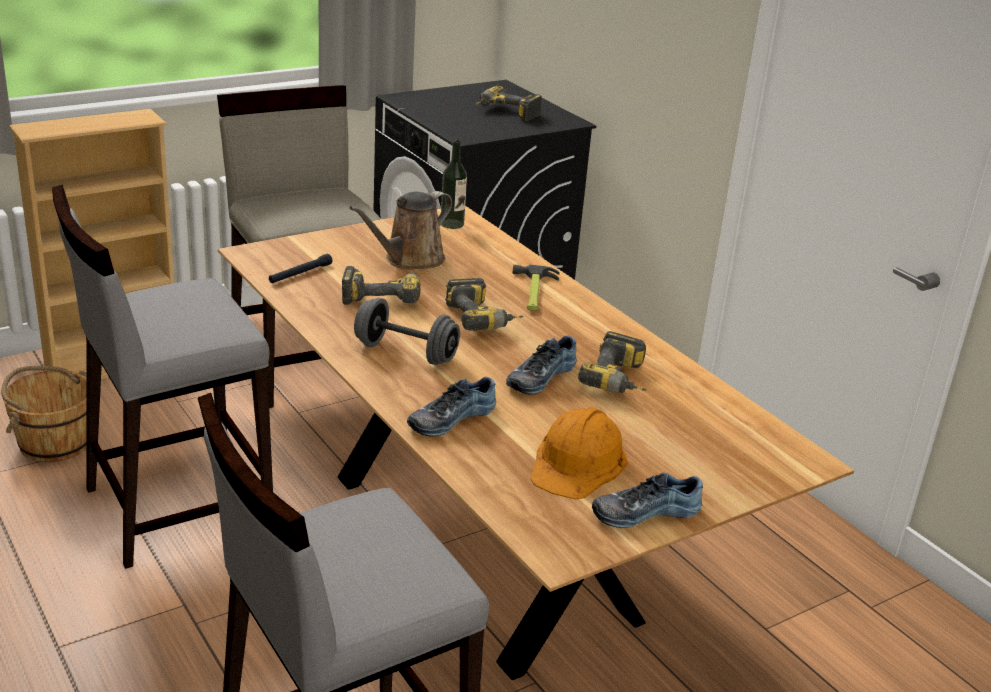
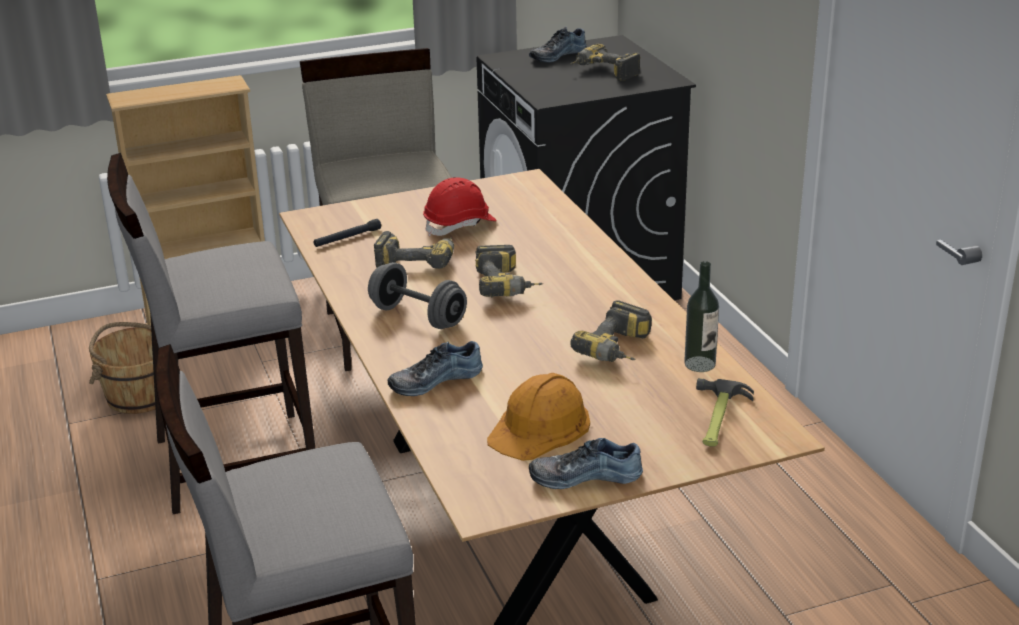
camera: 15 degrees right, 0 degrees up
(410, 259) = (460, 225): brown watering can -> red hard hat
(452, 224) = (518, 189): bottle -> bottle (700, 364)
(534, 292) = (571, 260): hammer -> hammer (718, 418)
(539, 376) = (539, 343): shoe -> shoe (556, 55)

